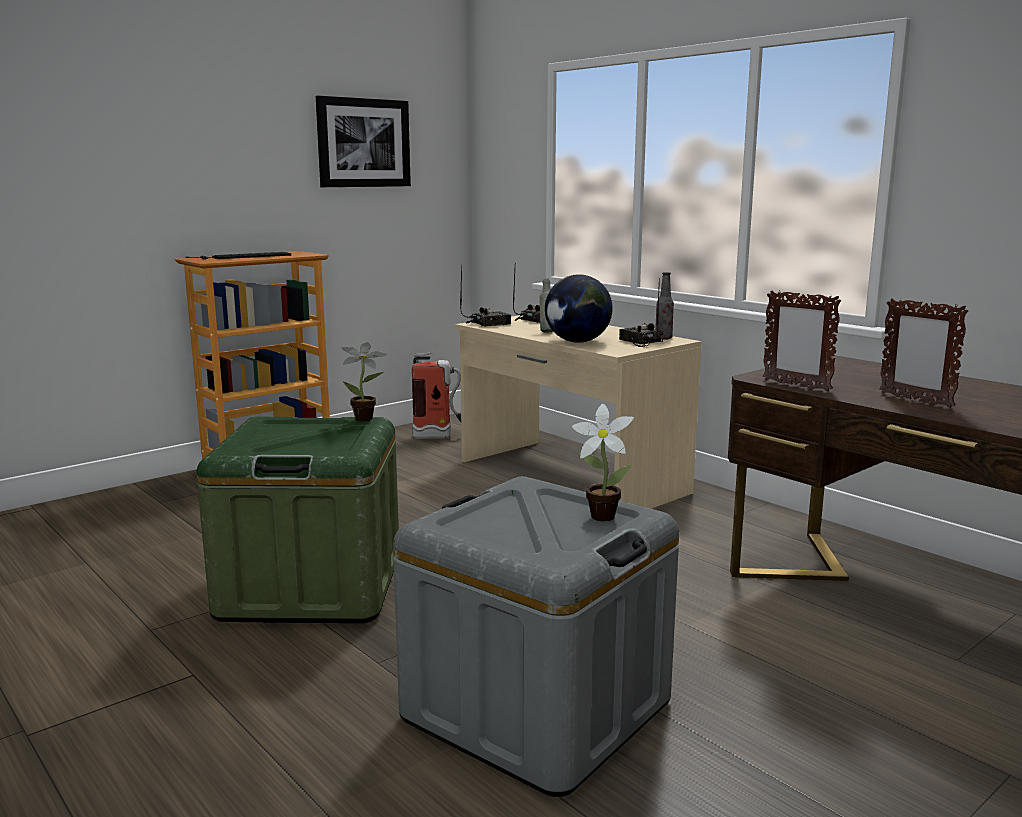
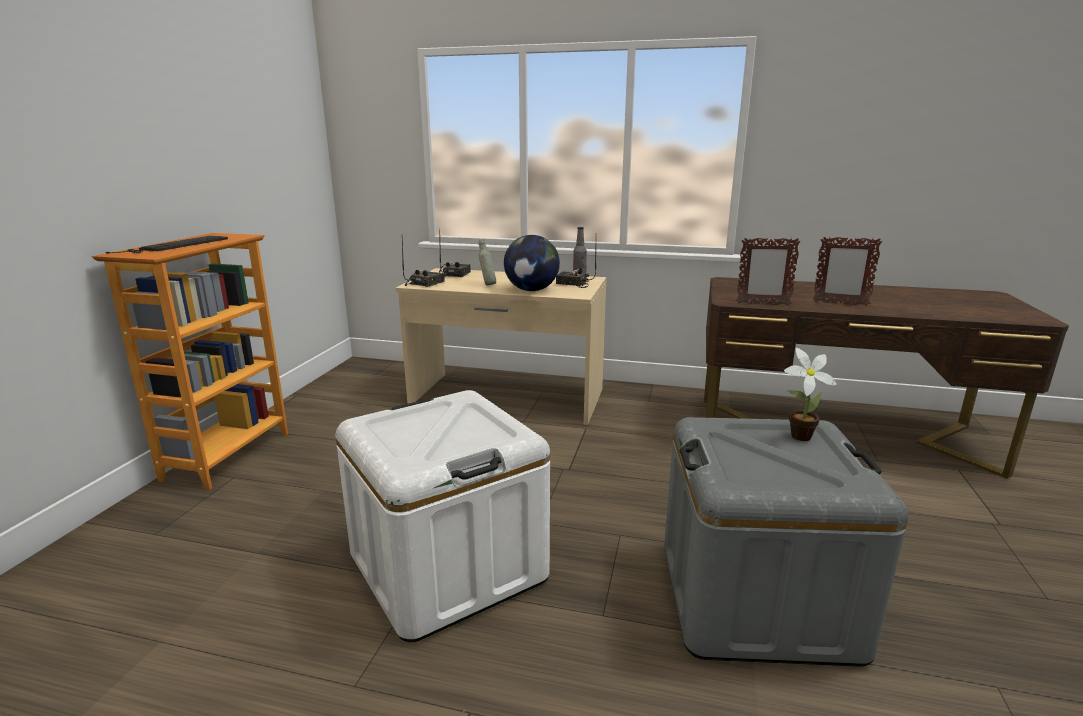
camera: 35 degrees left, 5 degrees up
(311, 586) = (448, 567): green storage box -> white storage box
(363, 143) = (248, 117): picture -> none
(367, 419) = (462, 395): potted plant -> none
(439, 437) = (359, 388): fire extinguisher -> none

